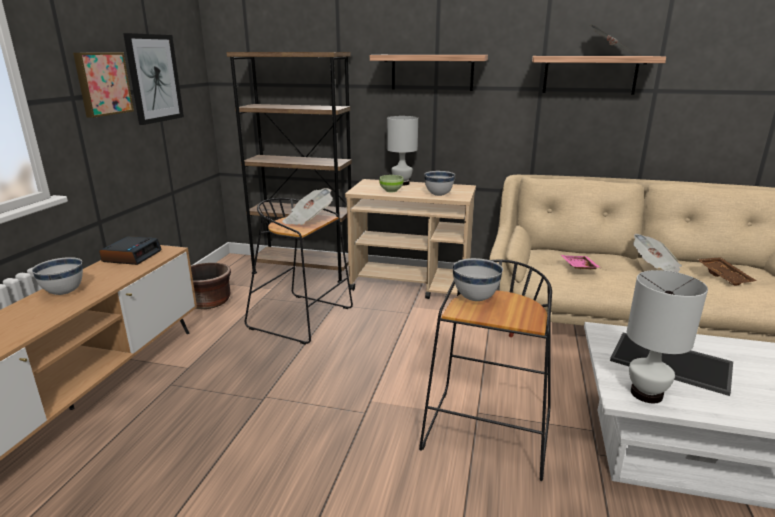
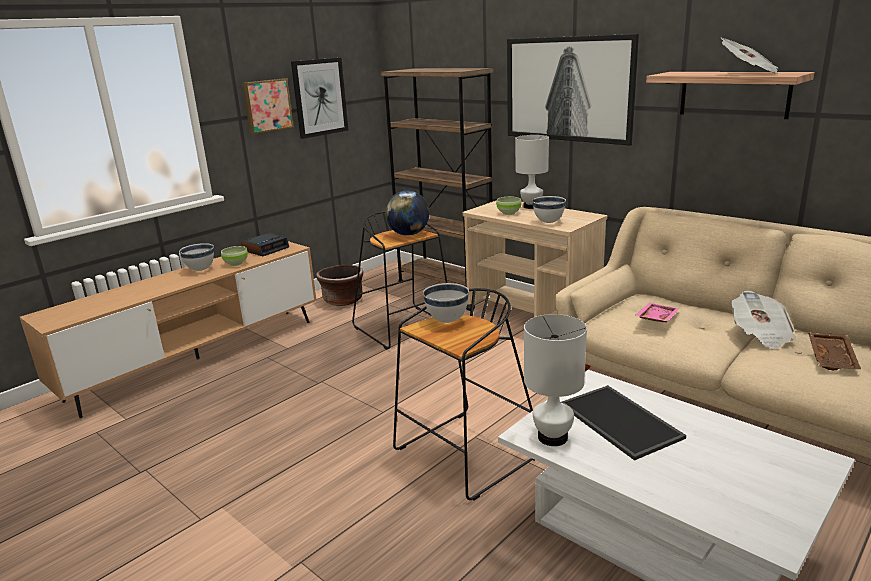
camera: 30 degrees right, 0 degrees up
(110, 278) = (236, 263): none -> green bowl
(308, 220) = (408, 234): newspaper -> globe
(432, 72) = (567, 89): shelf -> picture

